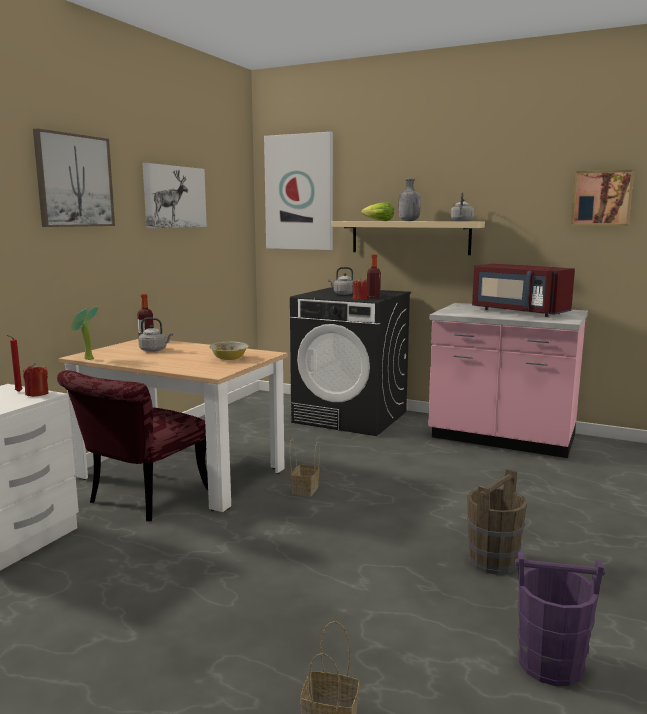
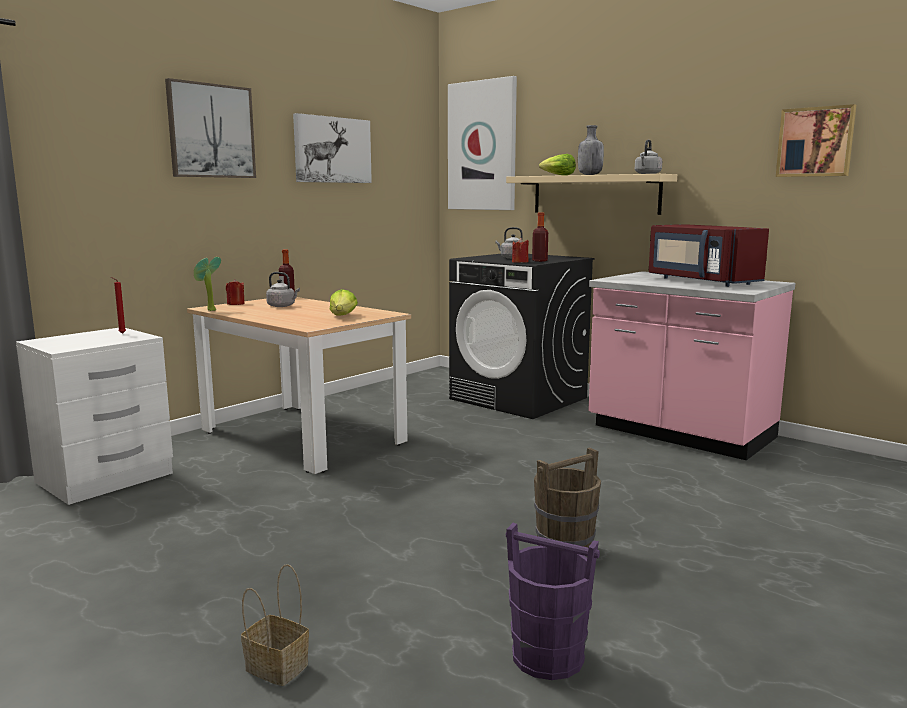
camera: 15 degrees right, 0 degrees up
(37, 394) = (135, 336): red candle -> red candle (235, 304)
(141, 500) = (246, 456): red chair -> none
(229, 359) = (343, 316): bowl -> lettuce
(305, 489) = (414, 462): basket -> none

